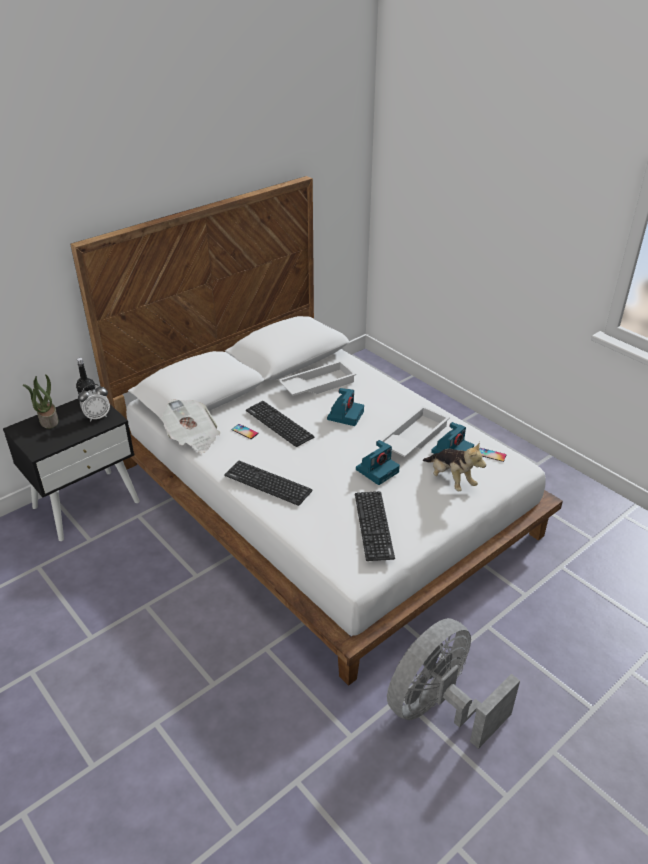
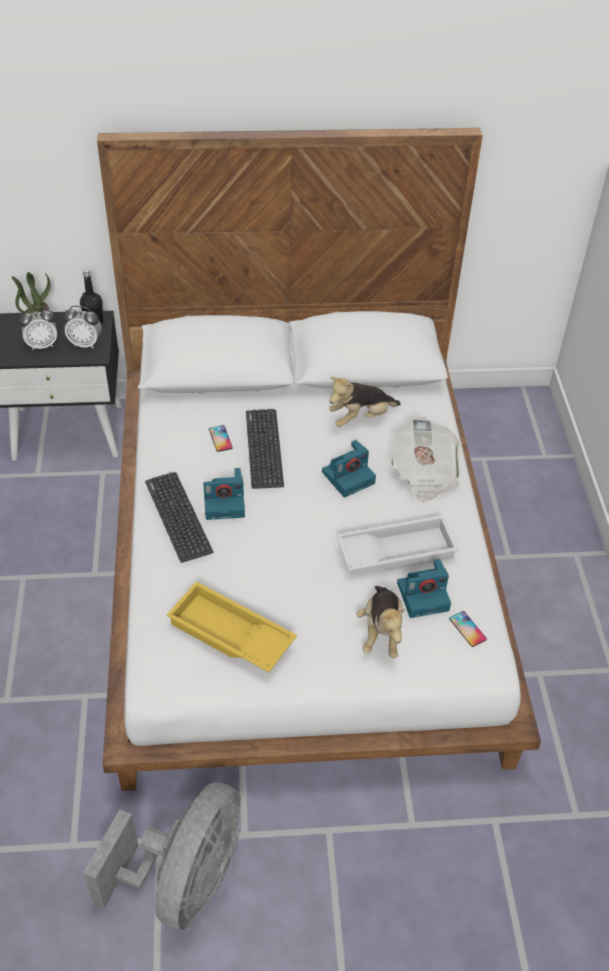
camera: 35 degrees right, 10 degrees up
(65, 430) = (42, 345): none -> alarm clock
(192, 437) = (162, 417): newspaper -> newspaper (424, 474)
(317, 384) = (360, 418): white tray -> plush toy
(373, 525) = (229, 635): keyboard -> yellow tray
(377, 470) = (309, 569): camera -> camera (225, 502)
(439, 708) = (184, 880): grey fan -> grey fan turned 120 degrees clockwise

